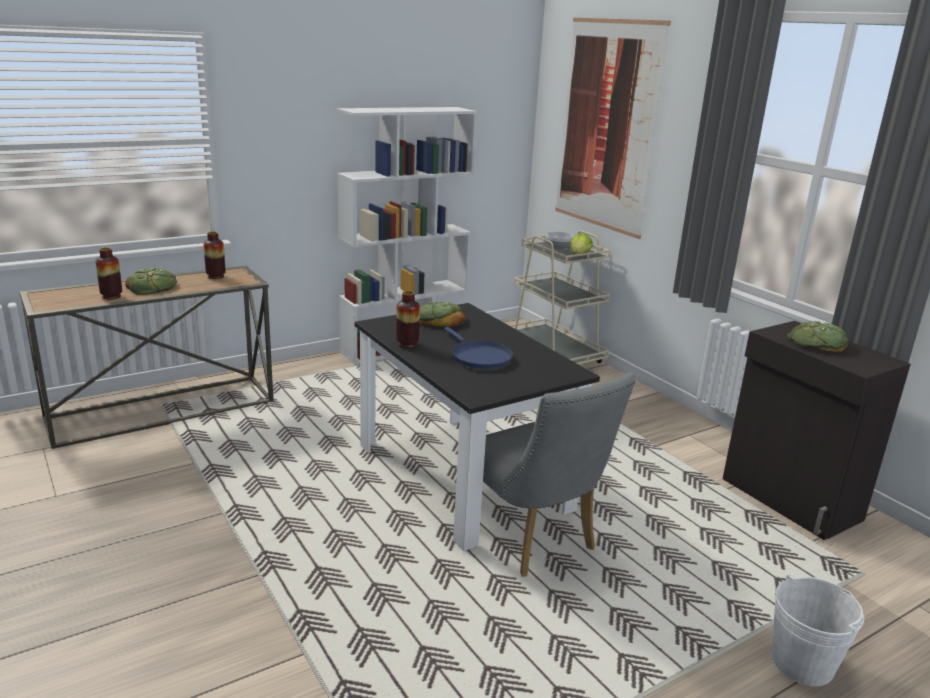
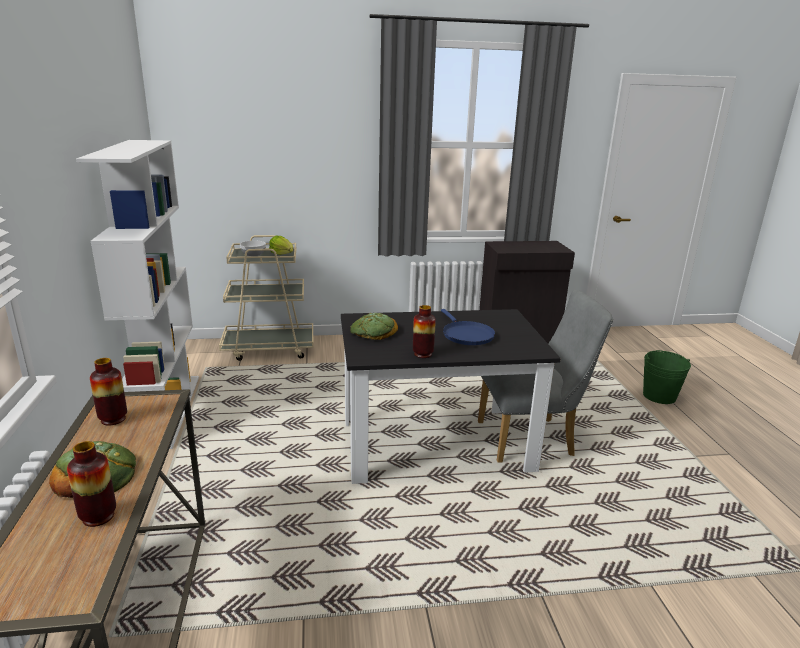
camera: 65 degrees left, 0 degrees up
(478, 357) = (466, 335): blue frying pan -> blue frying pan turned 75 degrees clockwise
(607, 126) = (262, 139): picture -> none
(802, 663) = (659, 396): white bucket -> green bucket
(817, 343) = (523, 246): bread -> none

